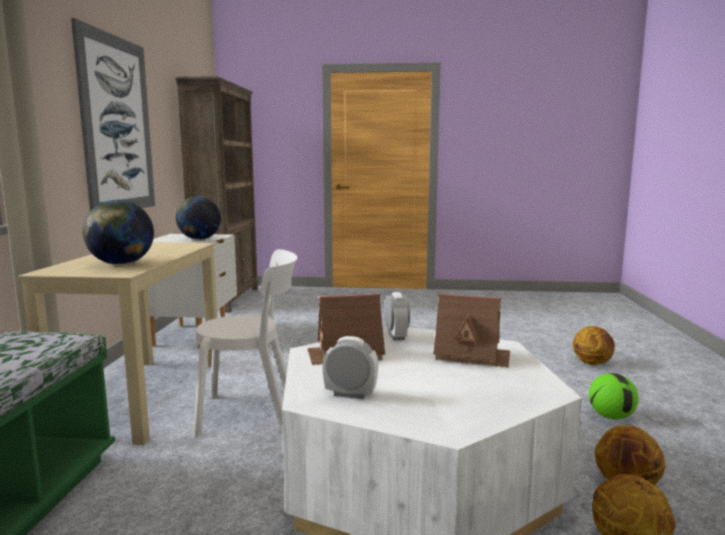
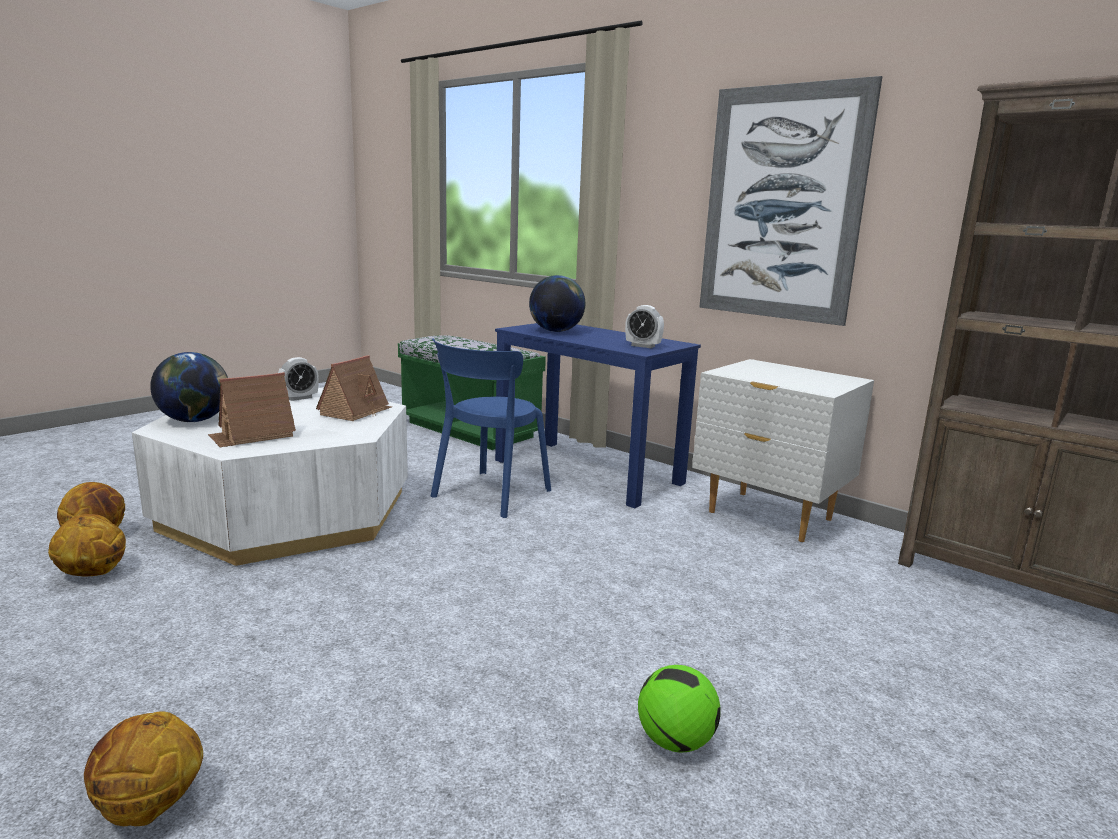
camera: 125 degrees right, 5 degrees up
(145, 396) = (588, 471): beige desk -> blue desk
(199, 239) = (784, 379): globe -> globe (195, 420)
(253, 412) = (488, 495): white chair -> blue chair
(396, 336) = (349, 432): alarm clock -> alarm clock (643, 346)
(611, 417) = (104, 654): football -> football (675, 741)

